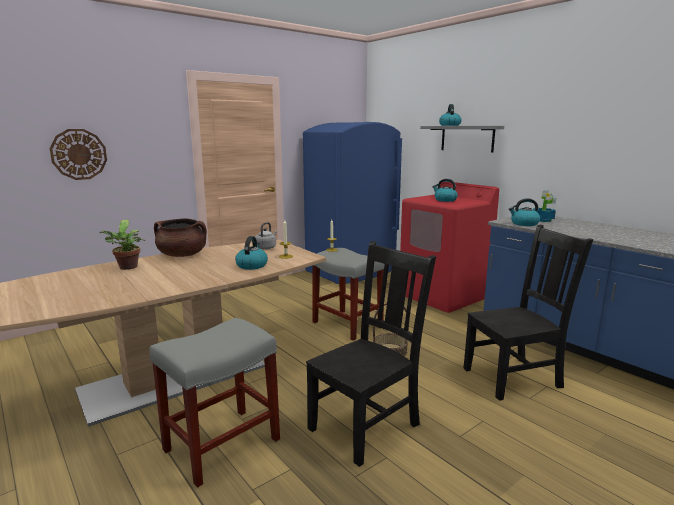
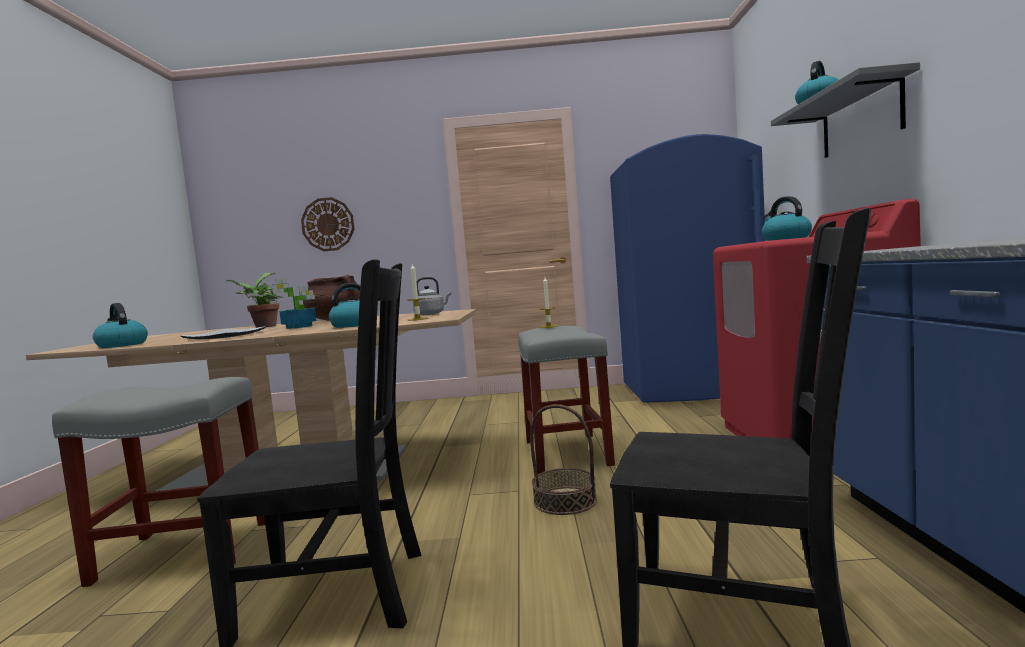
camera: 40 degrees right, 10 degrees down
(157, 285) = (225, 336): none -> plate
(524, 224) = (885, 249): kettle -> kettle (121, 345)
(543, 220) = (972, 242): potted plant -> potted plant (300, 327)

